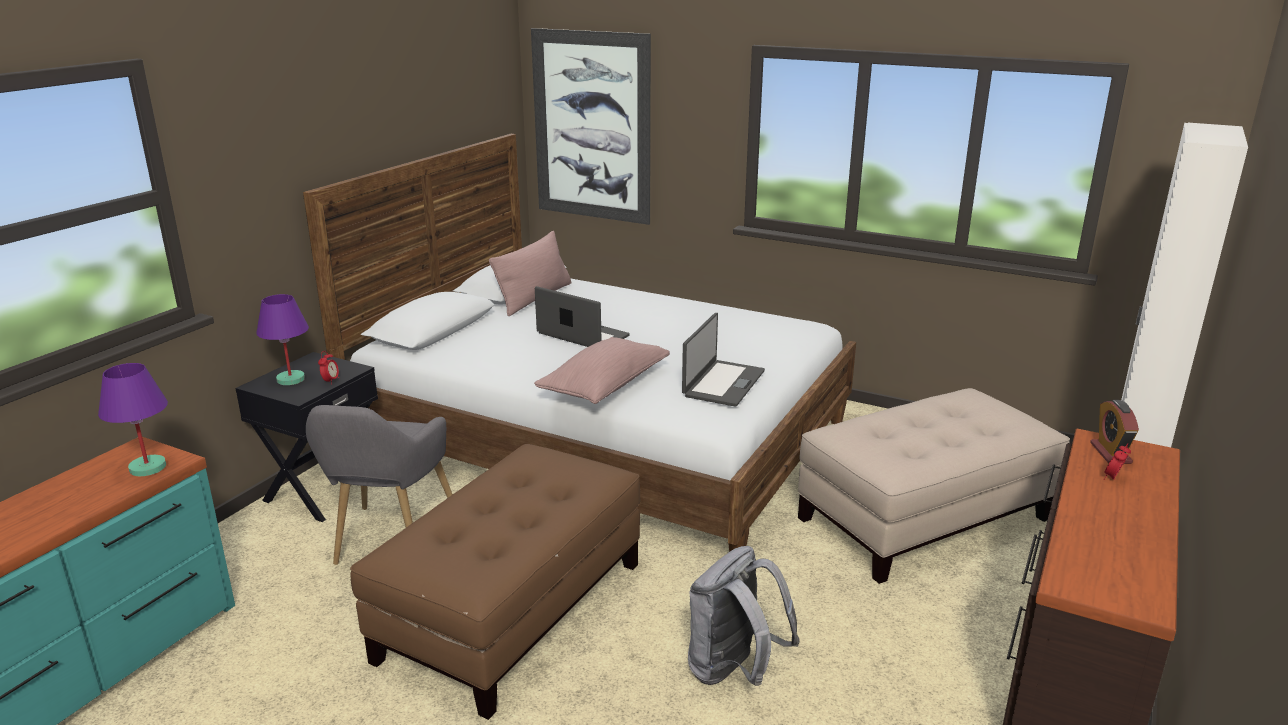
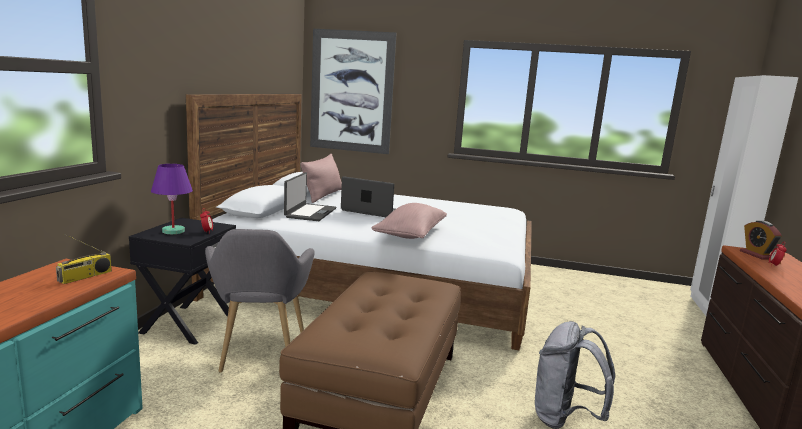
camera: 15 degrees left, 10 degrees down
(148, 467) = (85, 277): purple table lamp -> radio
(722, 383) = (487, 232): laptop -> laptop (310, 213)
(924, 519) = (611, 320): beige ottoman -> none

